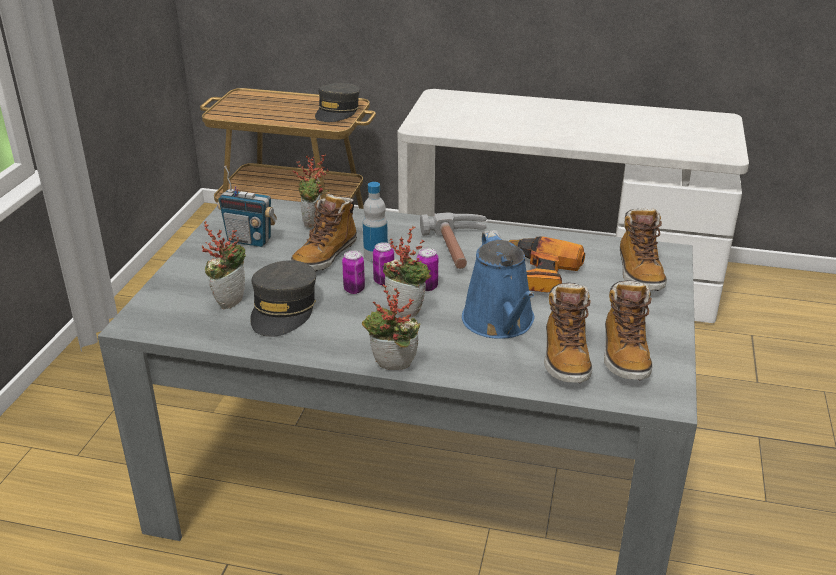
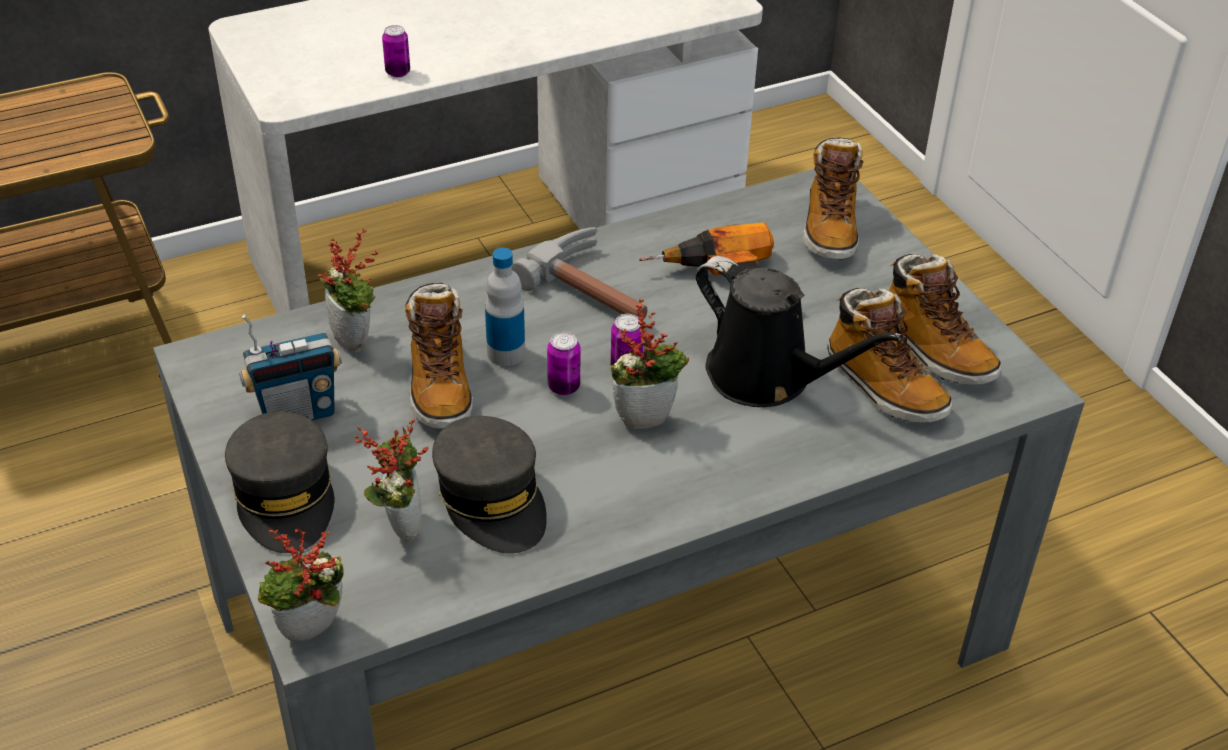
camera: 40 degrees left, 10 degrees up
(337, 111) = (95, 114): grey cap -> grey cap (285, 496)
(354, 289) = (542, 419): can -> can (398, 72)
(392, 369) = (727, 509): potted plant -> potted plant (312, 635)
(500, 323) = (767, 377): blue watering can -> black watering can
(639, 272) = (829, 228): boot -> boot turned 45 degrees clockwise

